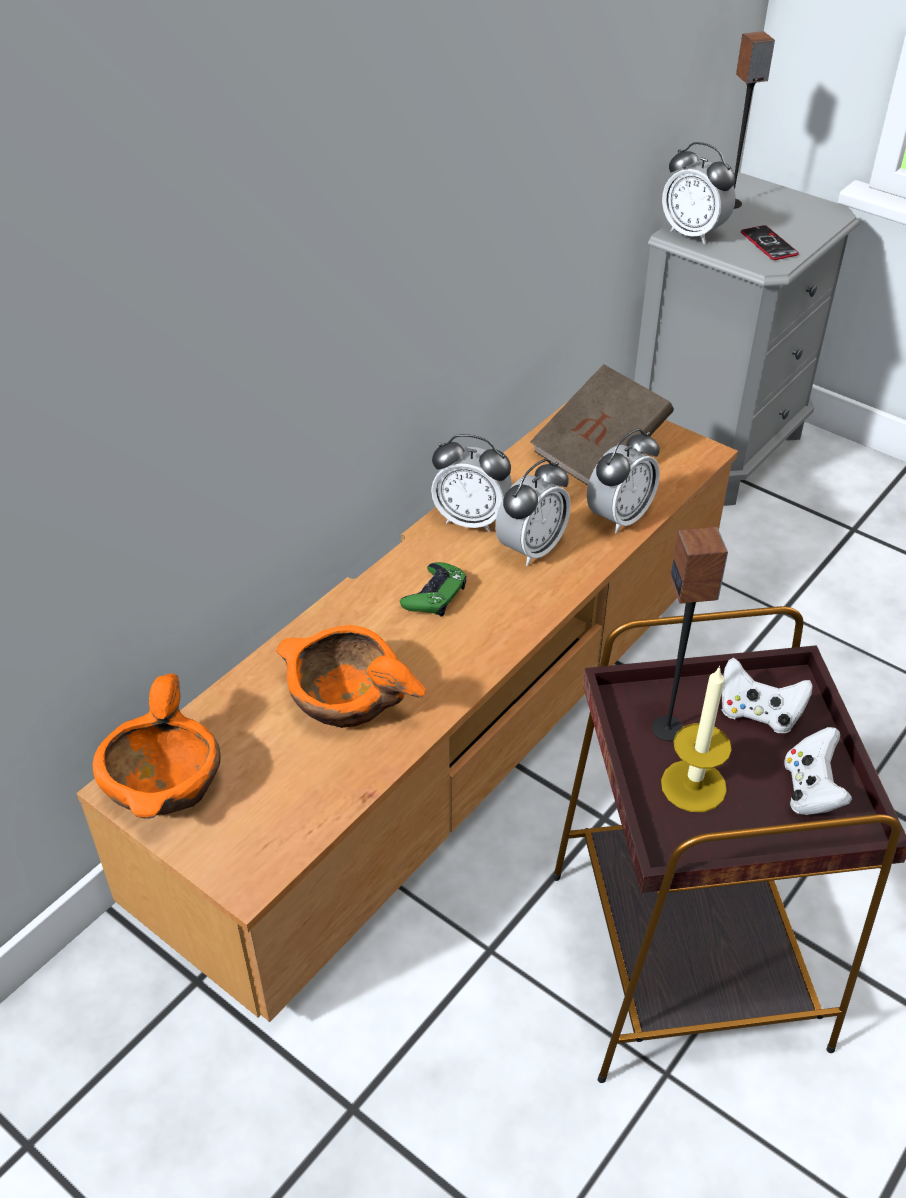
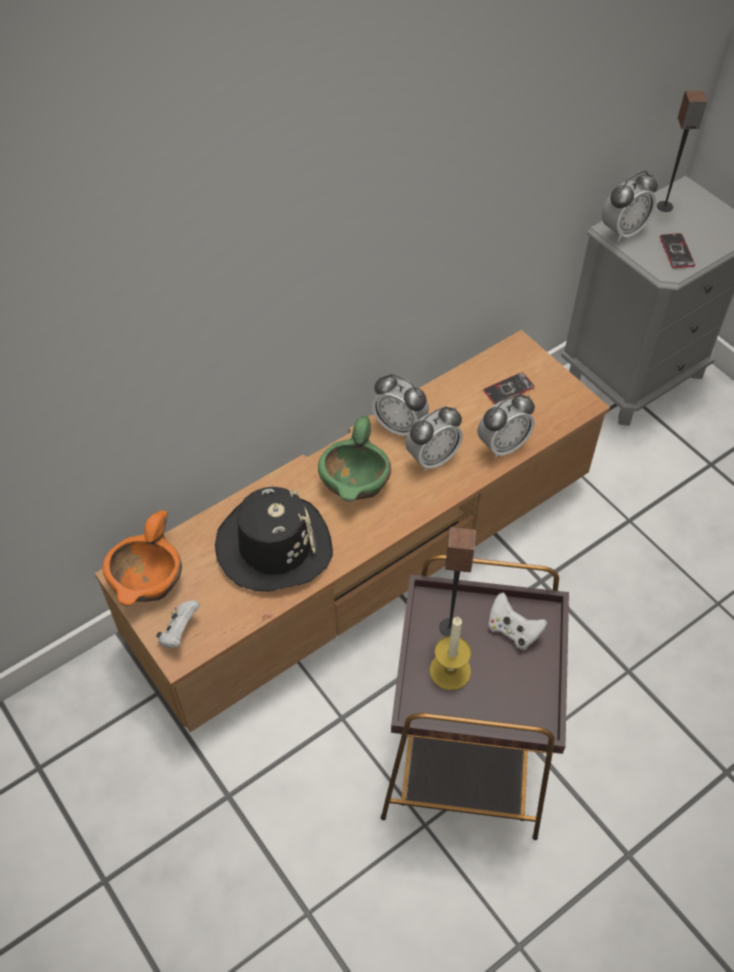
camera: 15 degrees right, 10 degrees up
(346, 699) = (274, 545): orange bowl -> black hat
(434, 595) = (355, 480): green game controller -> green bowl
(599, 452) = (508, 389): brown book -> phone
(693, 233) = (623, 231): alarm clock -> alarm clock turned 90 degrees counterclockwise
(810, 790) = (523, 692): white game controller -> white game controller (179, 632)

